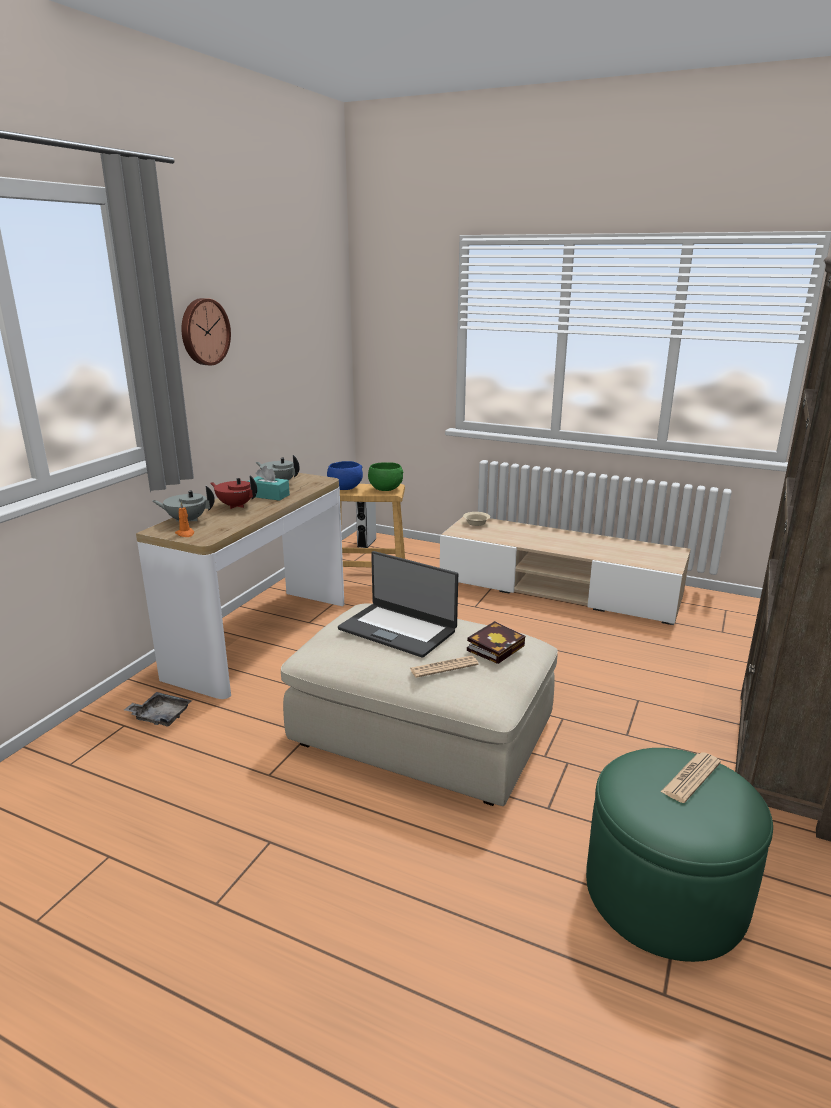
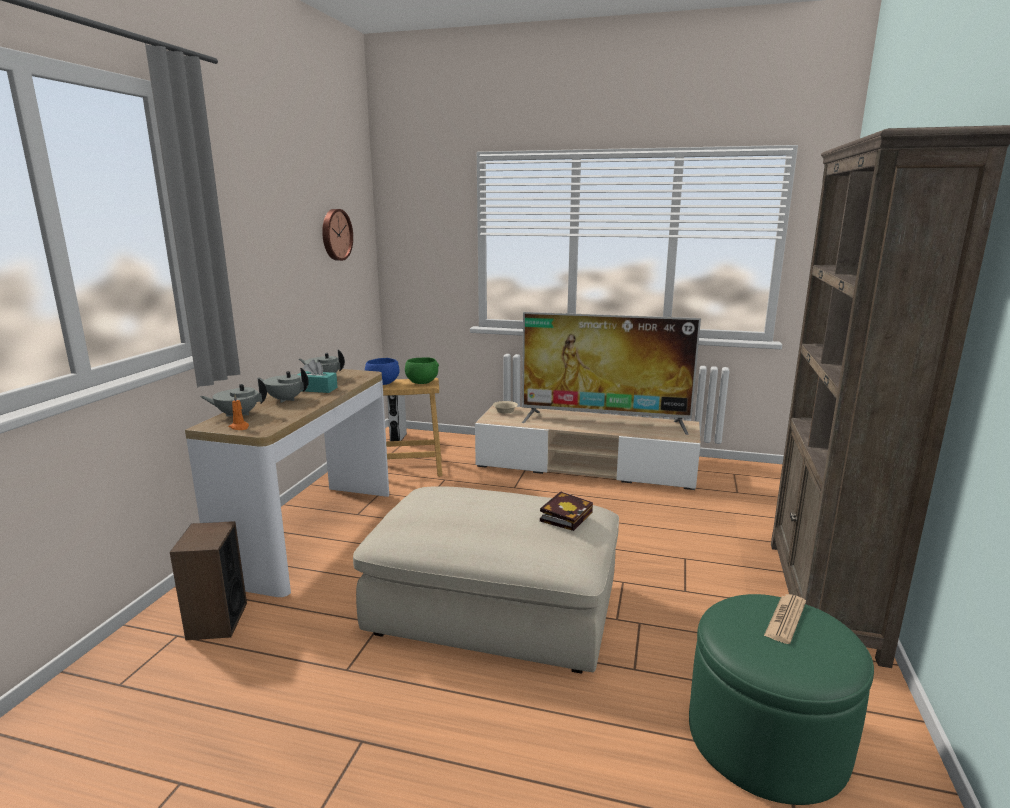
camera: 10 degrees left, 5 degrees down
(160, 716) = (217, 621): grey tray -> speaker
(203, 332) = (245, 231): wall clock -> wall clock (335, 234)
(236, 506) = (285, 399): red teapot -> grey teapot
(398, 629) = (467, 507): laptop -> none
(444, 667) = (522, 538): newspaper -> none
(581, 542) = (604, 421): none -> television

